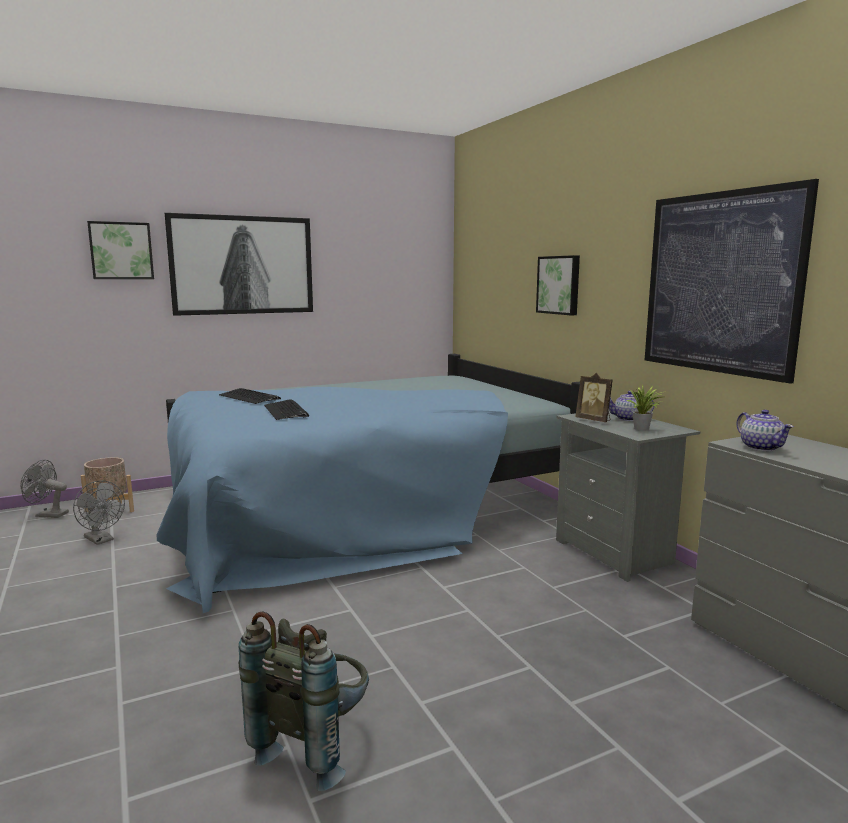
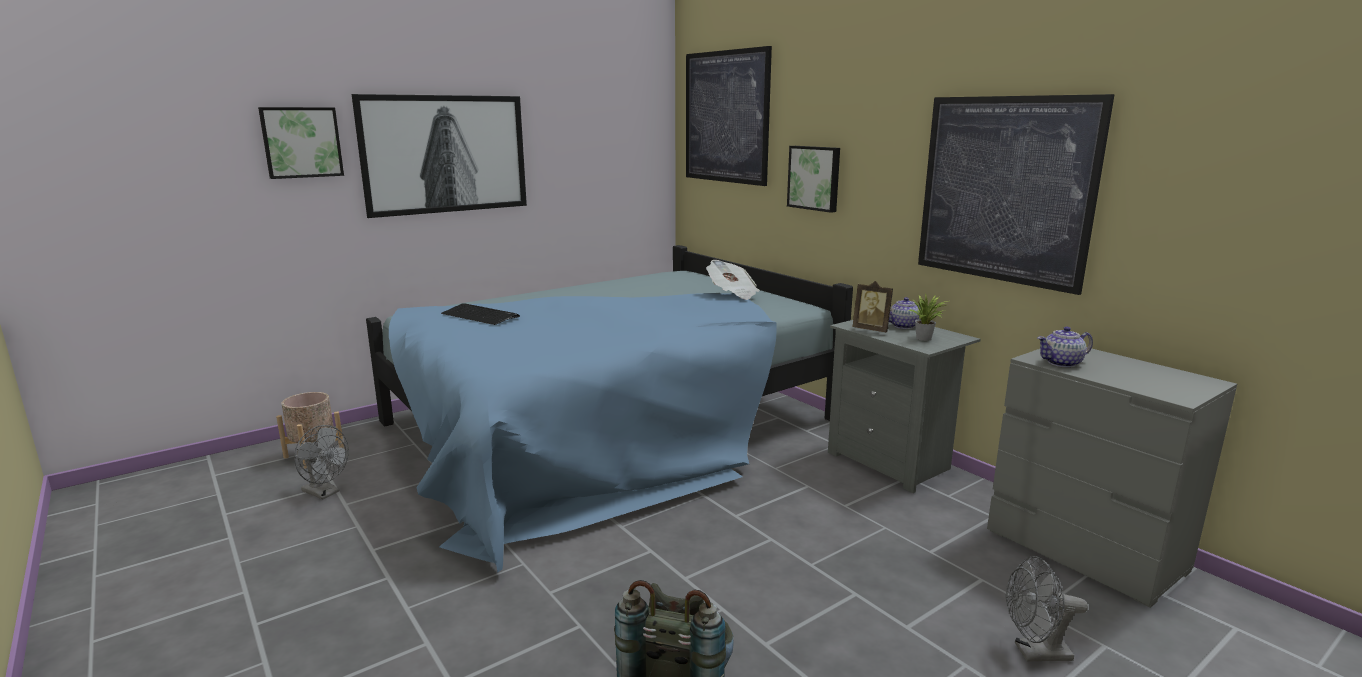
camera: 10 degrees left, 5 degrees up
(47, 515) = (238, 466): grey fan -> grey fan (1035, 653)
(286, 411) = (538, 334): keyboard -> none
(481, 390) = (732, 294): none -> newspaper
(491, 236) = (726, 117): none -> picture
(761, 447) = (1062, 363): teapot -> teapot turned 105 degrees clockwise

